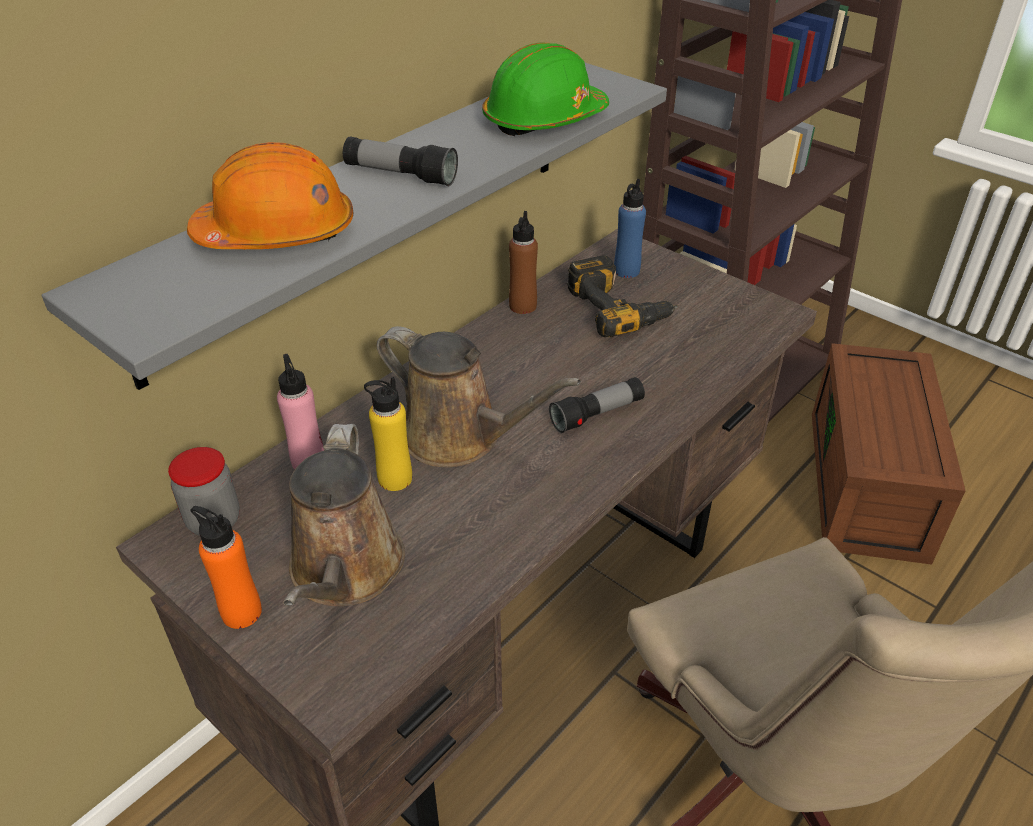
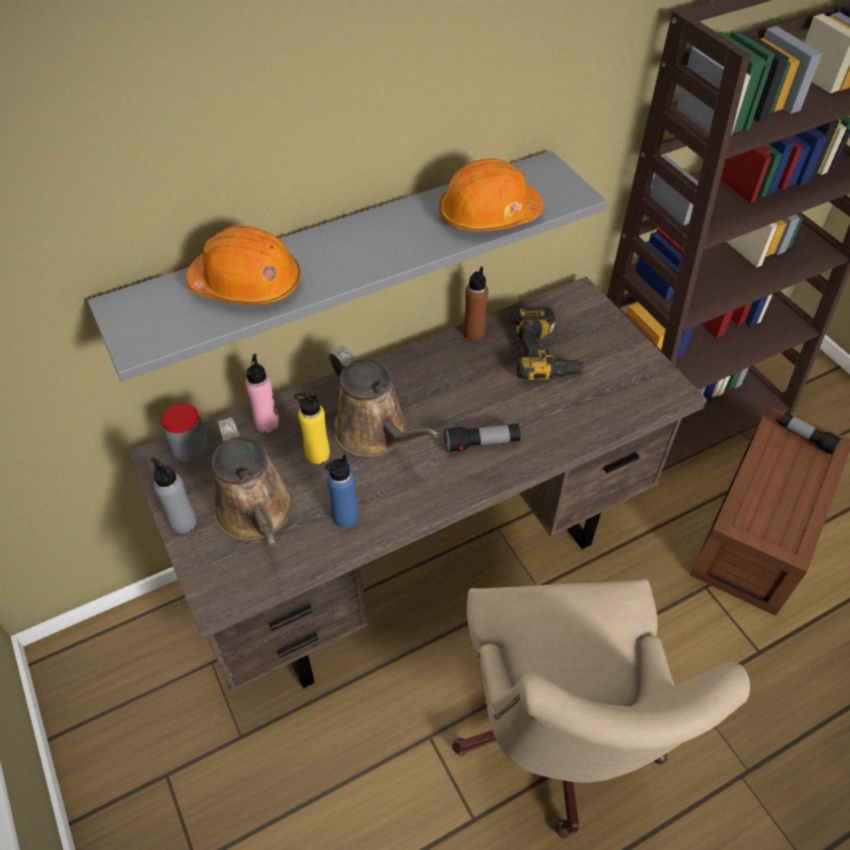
camera: 20 degrees right, 10 degrees up
(241, 612) = (183, 522): orange bottle -> grey bottle
(345, 571) = (256, 514): brown watering can -> brown watering can turned 45 degrees counterclockwise
(400, 175) = (354, 249): flashlight -> flashlight (806, 438)
(544, 120) = (488, 215): green hard hat -> orange hard hat
(626, 271) = (571, 320): blue bottle -> blue bottle (345, 516)

